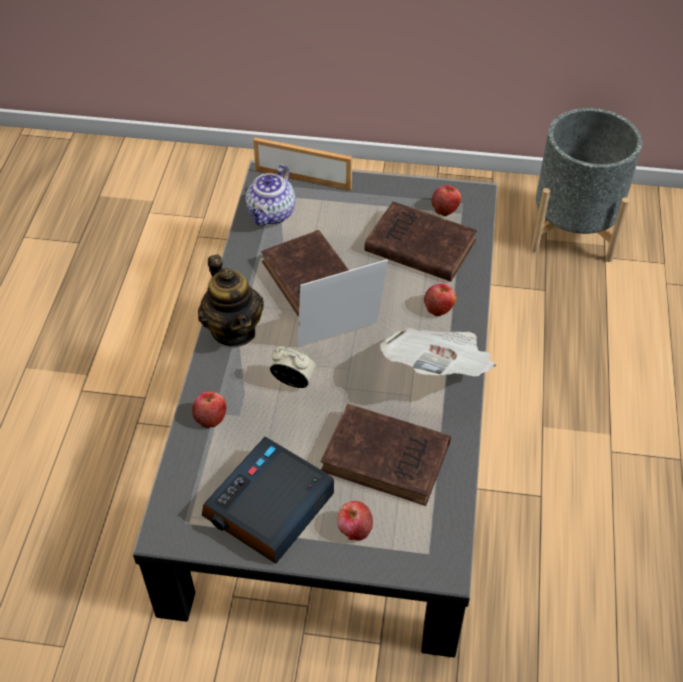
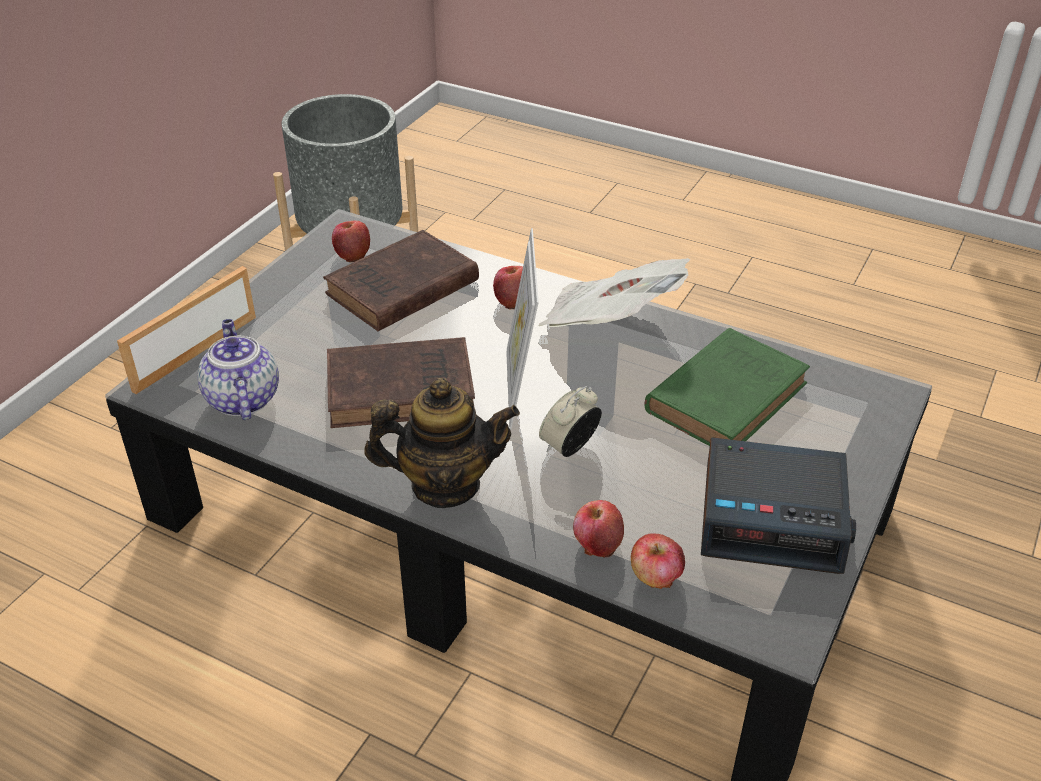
camera: 70 degrees left, 10 degrees down
(269, 508) = (773, 517): alarm clock -> alarm clock turned 45 degrees counterclockwise
(271, 214) = (242, 398): teapot -> teapot turned 150 degrees counterclockwise
(354, 529) = (825, 448): apple -> apple (655, 576)
(389, 459) = (729, 395): brown book -> green book

